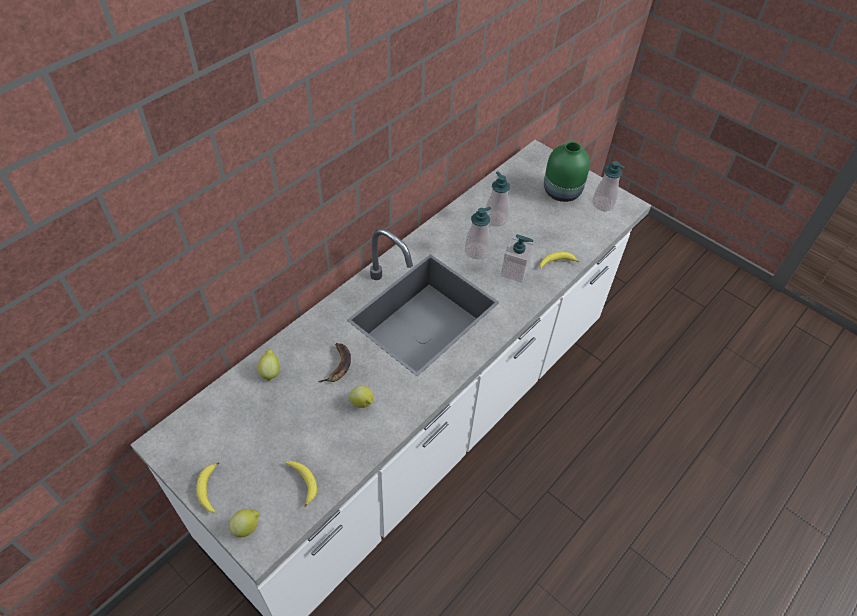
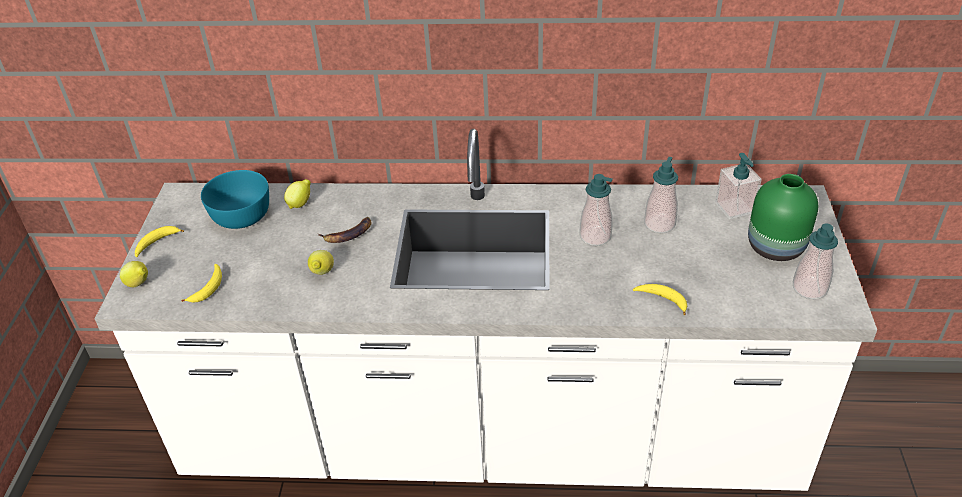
camera: 55 degrees right, 10 degrees down
(239, 416) = (240, 215): none -> turquoise bowl
(514, 271) = (605, 277): soap dispenser -> soap dispenser (734, 208)

